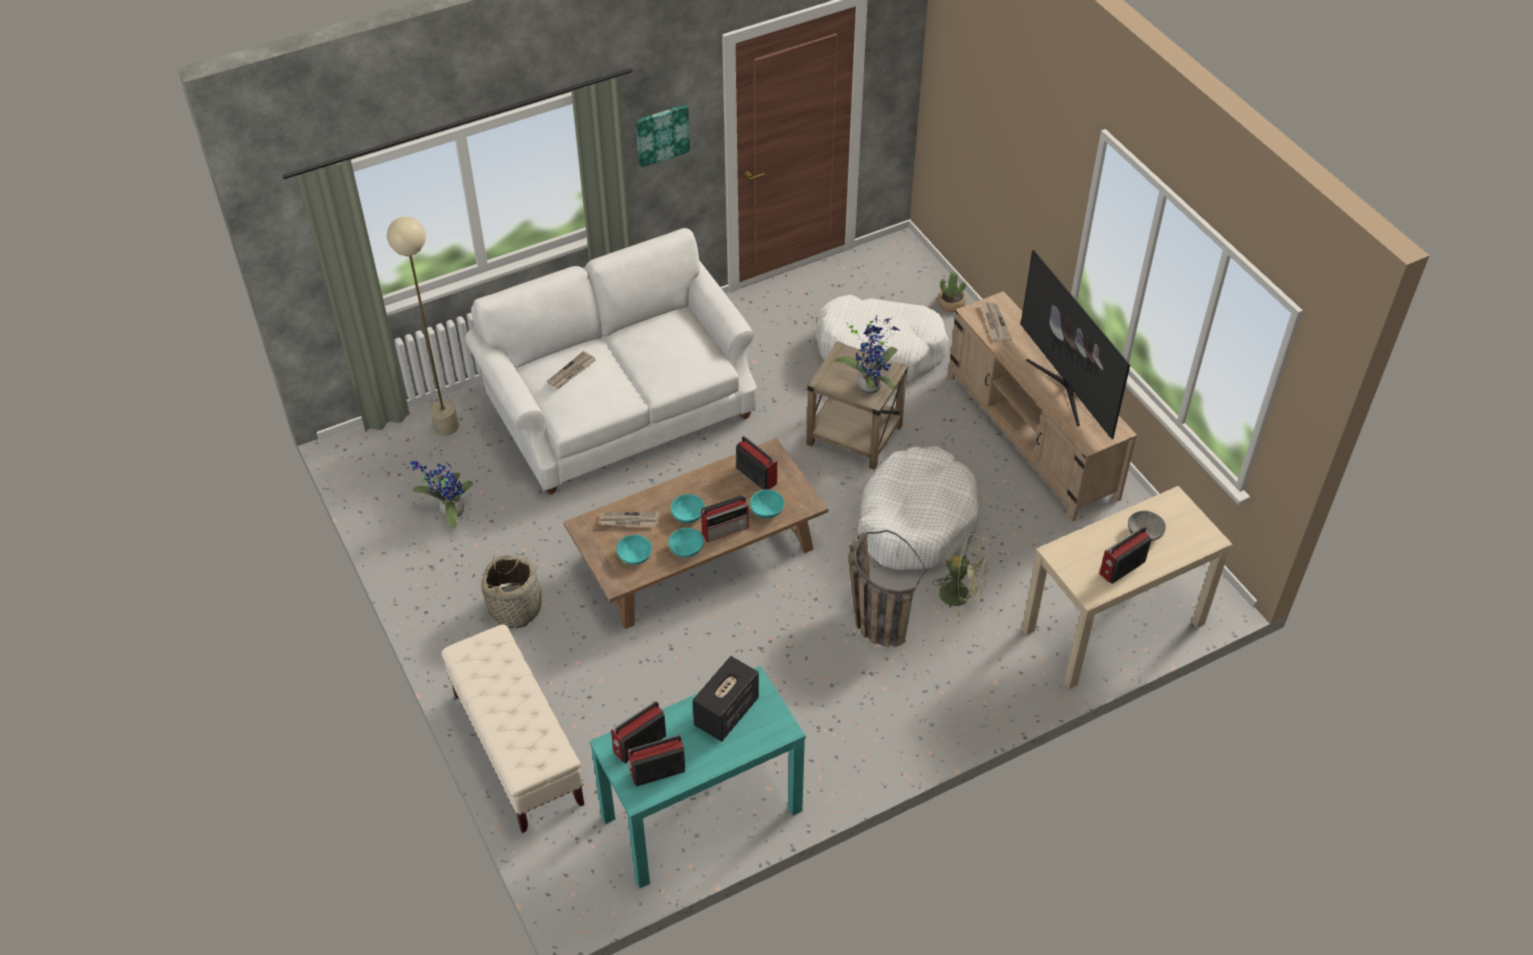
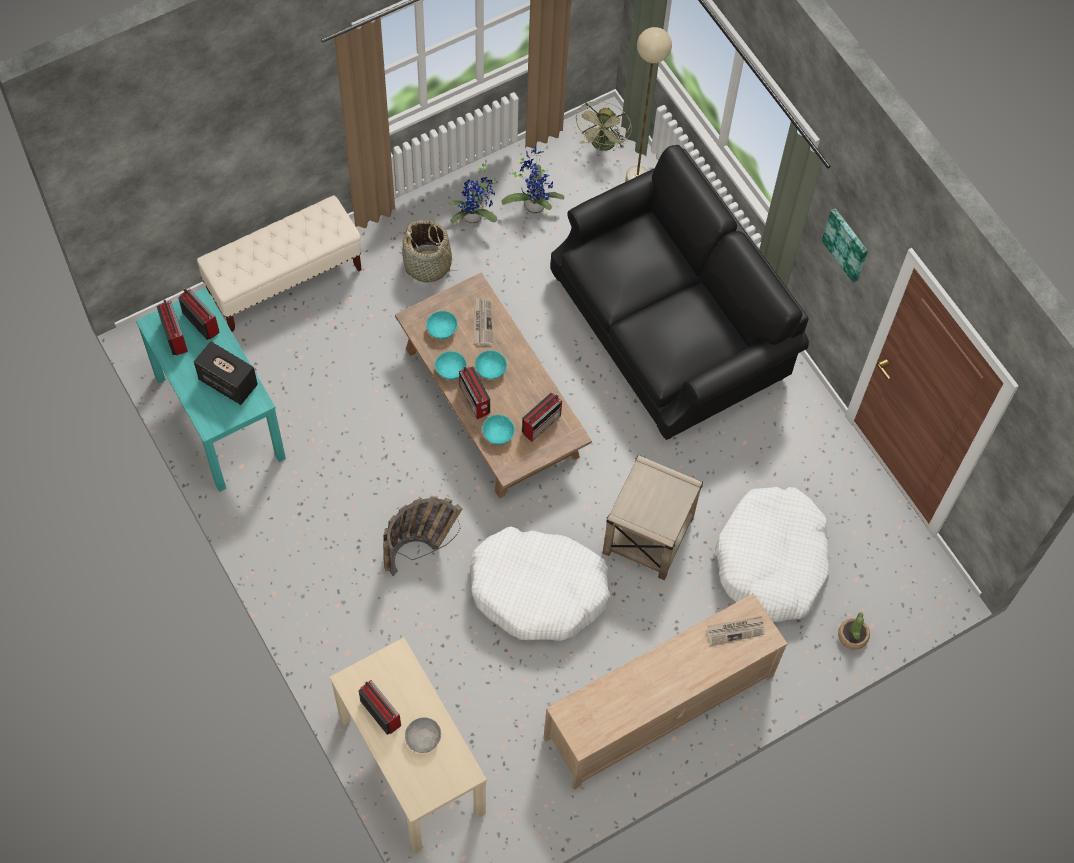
camera: 85 degrees right, 15 degrees up
(571, 372) = (641, 252): newspaper -> none
(621, 408) = (670, 328): white sofa -> black sofa
(870, 384) = (642, 511): potted plant -> potted plant (475, 217)
(962, 595) = (447, 628): green fan -> green fan (603, 146)
(1065, 387) = (643, 695): television -> none

